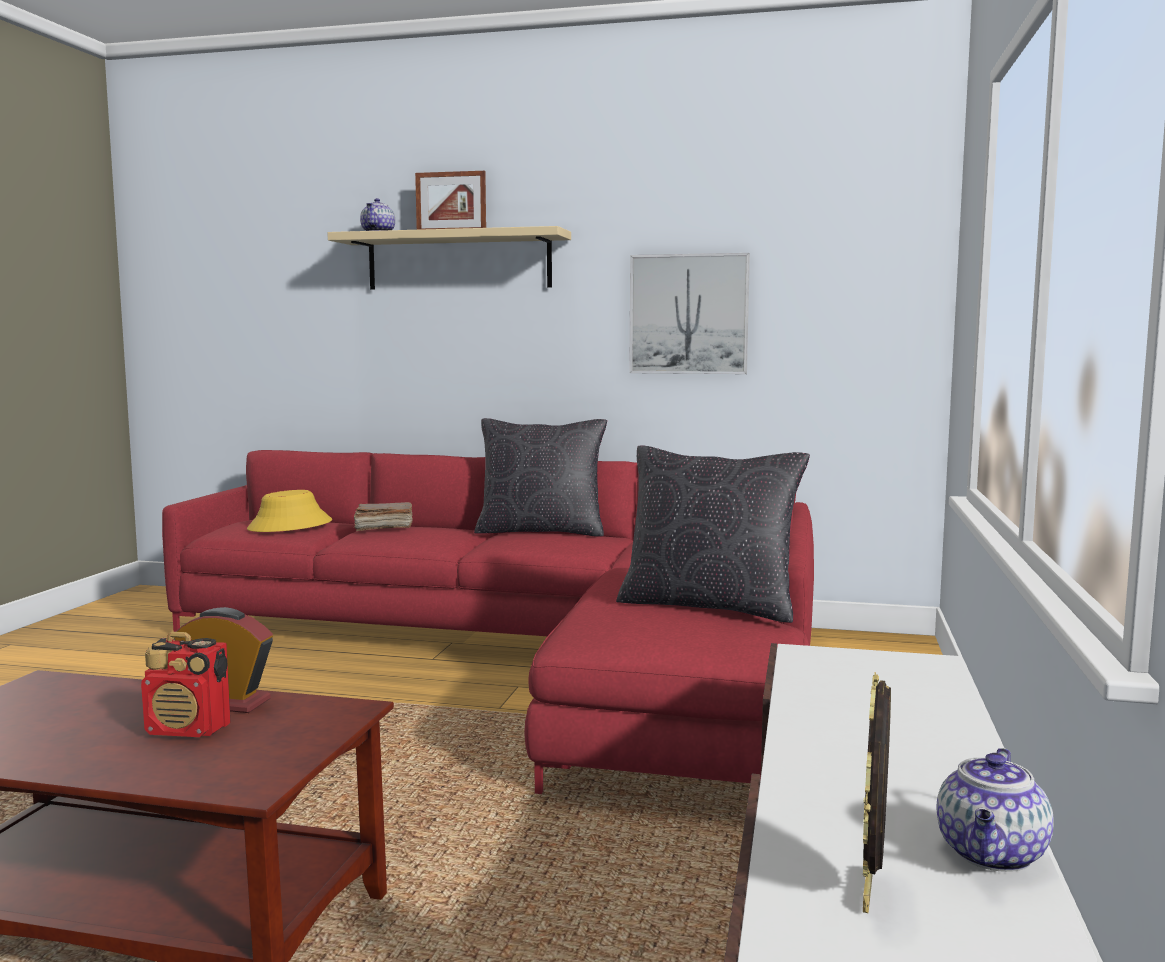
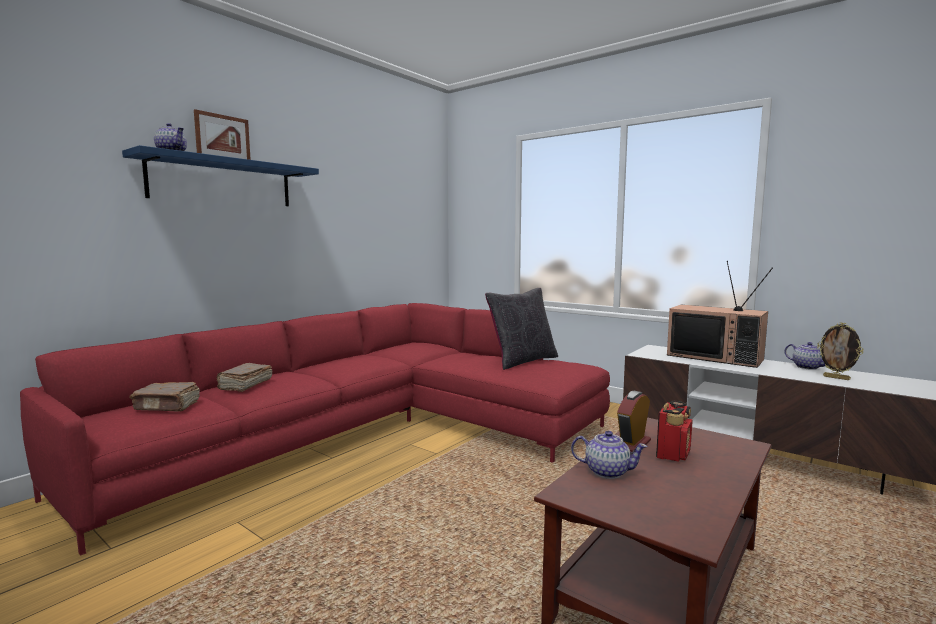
camera: 65 degrees left, 0 degrees up
(111, 695) = (606, 471): none -> teapot
(290, 526) = (167, 406): yellow hat -> brown book
(459, 261) = (223, 182): beige shelf -> blue shelf
(541, 531) = (325, 361): black pillow -> none
(689, 314) = (359, 226): picture -> none
(917, 726) = (716, 357): none -> television

